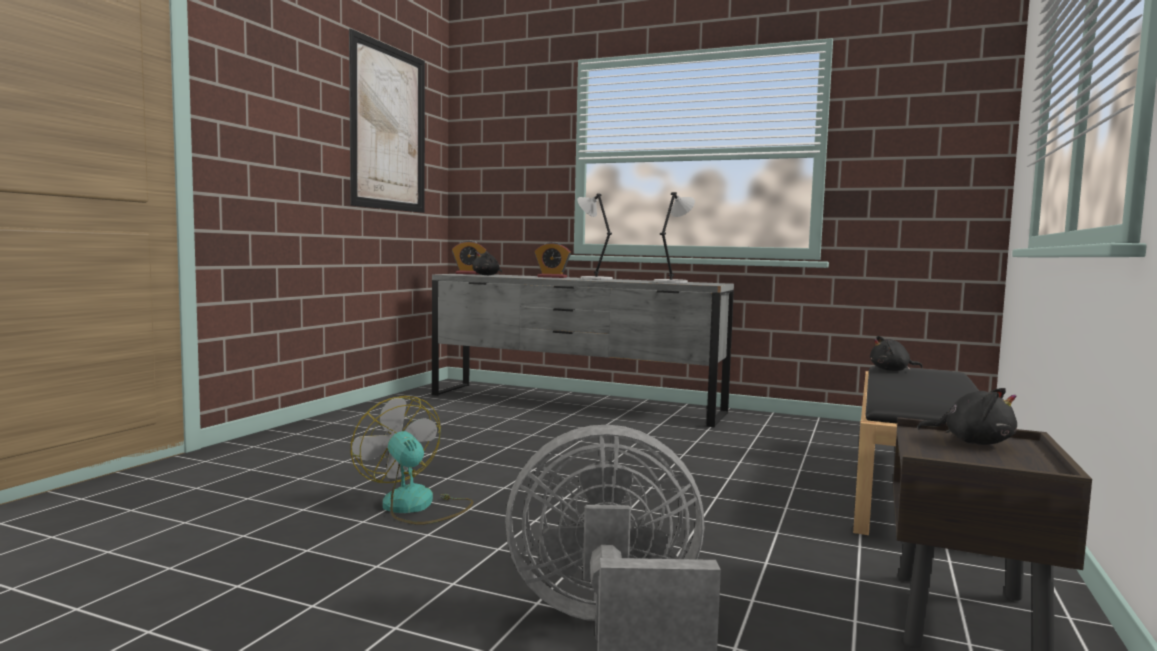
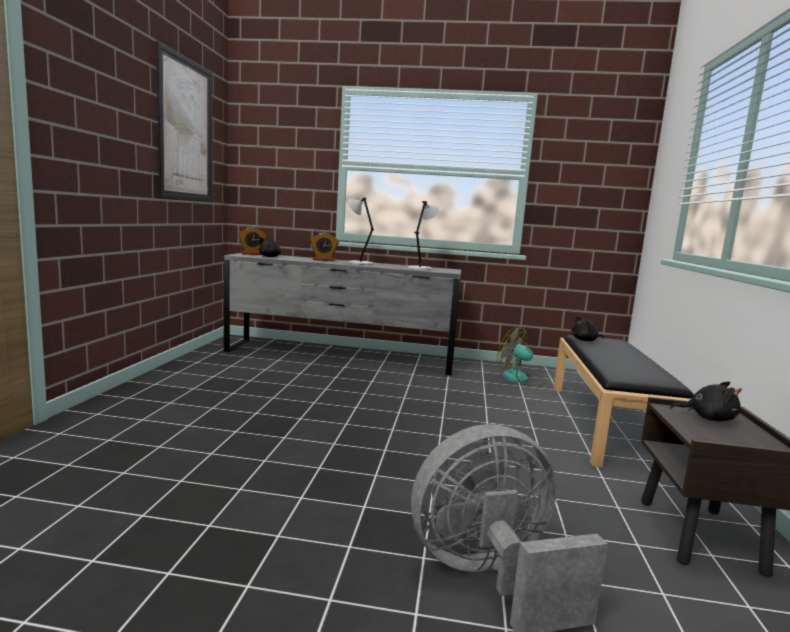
camera: 15 degrees left, 5 degrees up
(416, 506) = (275, 469): fan -> fan (521, 379)

